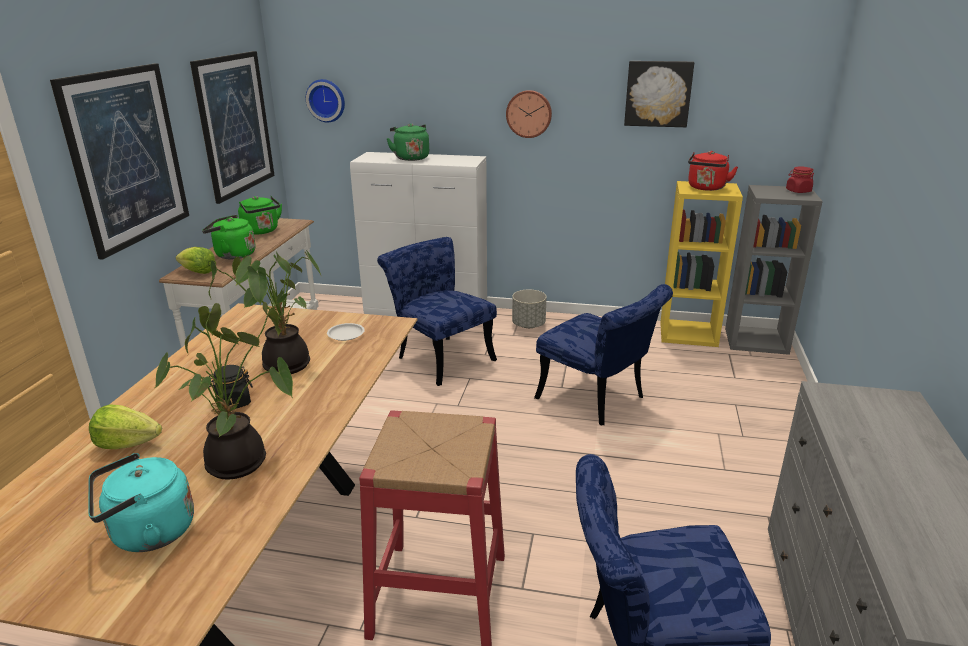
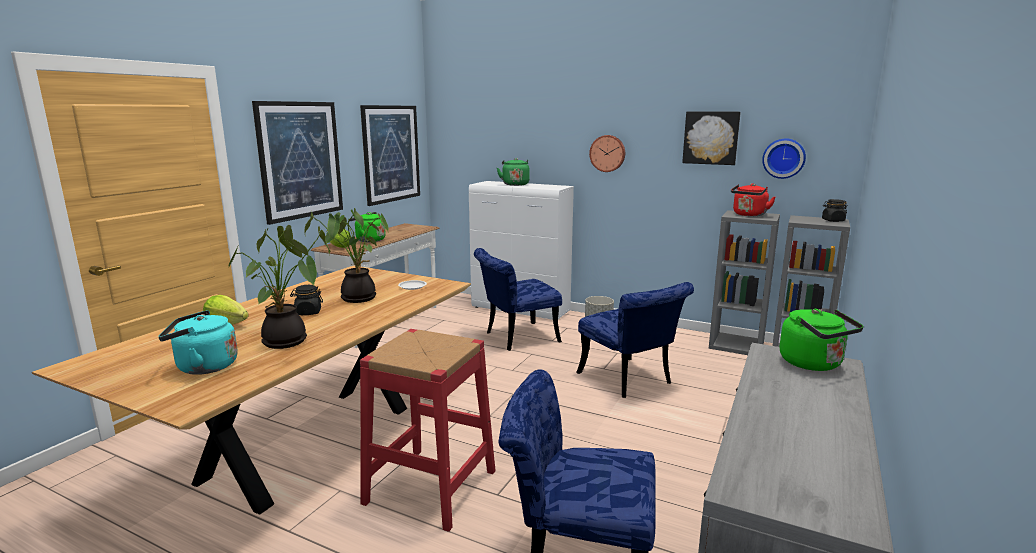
camera: 15 degrees right, 10 degrees down
(262, 231) = (398, 230): green kettle -> green kettle (814, 364)
(326, 100) = (462, 142): wall clock -> wall clock (783, 158)
(440, 357) = (516, 338): blue chair -> blue chair turned 90 degrees counterclockwise
(689, 334) = (737, 345): yellow bookcase -> grey bookcase
(798, 191) = (833, 220): red jar -> black jar

